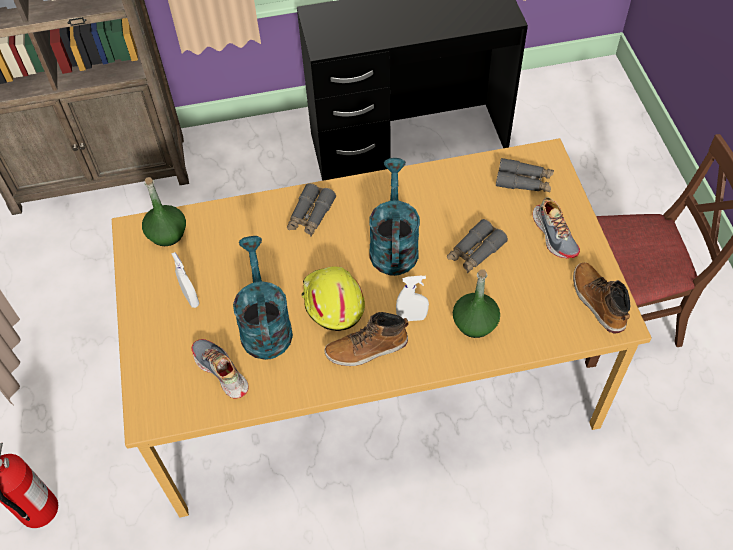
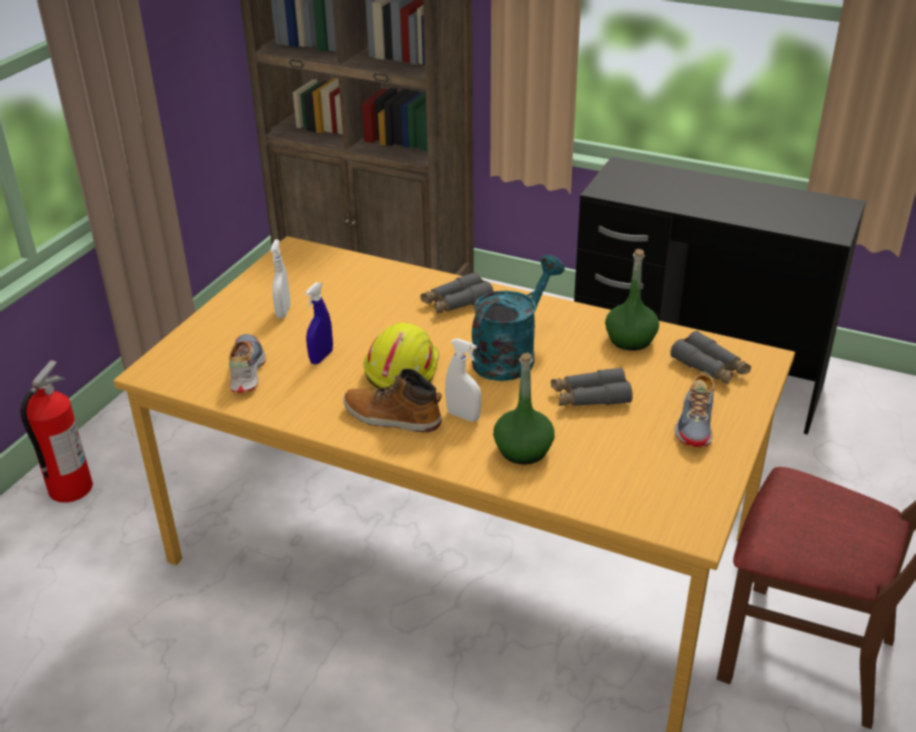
camera: 35 degrees right, 20 degrees down
(167, 233) = (317, 263): green bottle -> green bottle (630, 340)
(264, 325) = (321, 357): turquoise watering can -> blue spray bottle
(597, 301) = (684, 499): boot -> none

